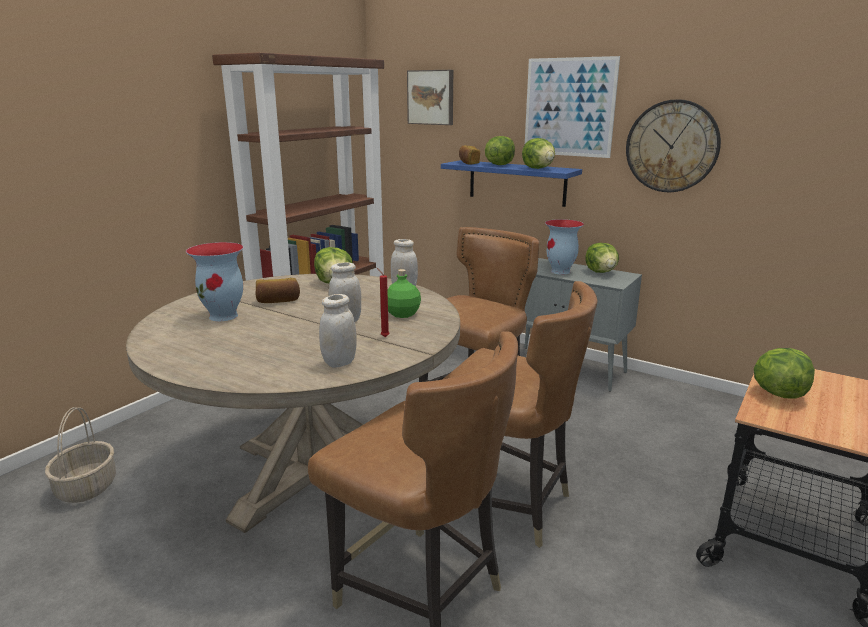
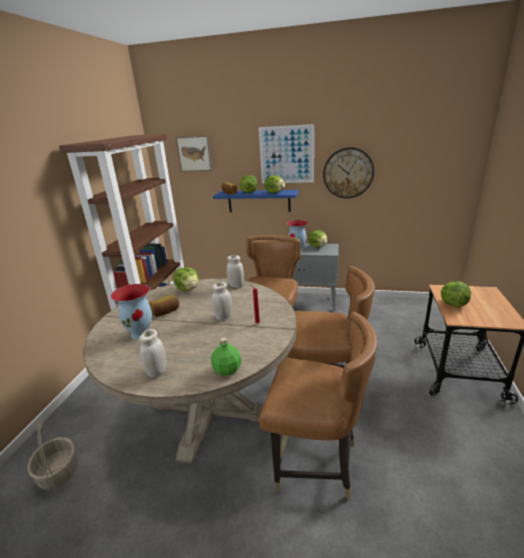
camera: 20 degrees left, 5 degrees up
(339, 362) = (249, 350): white jar -> white jar (157, 371)
(403, 314) = (252, 304): green bottle -> green bottle (227, 370)

